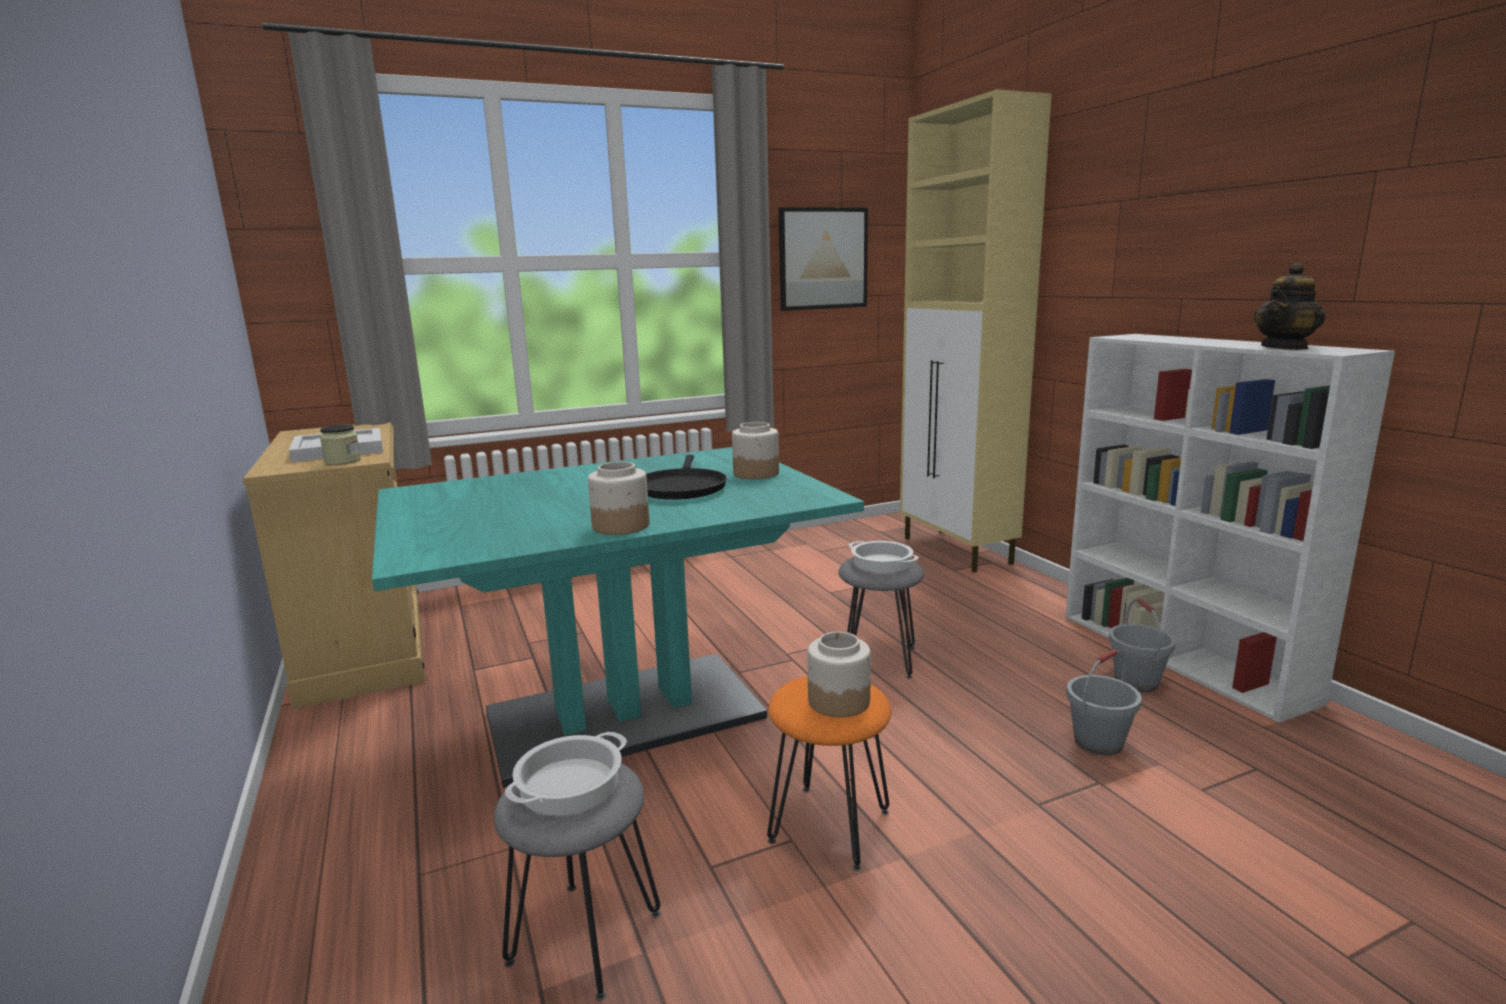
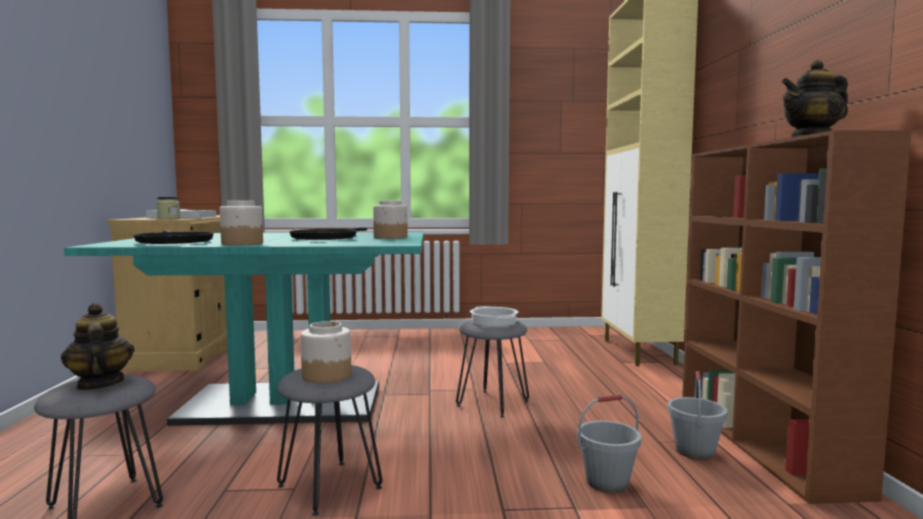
camera: 20 degrees right, 10 degrees down
(498, 532) = (174, 242): none -> black frying pan
(570, 785) = (99, 384): cooking pot -> teapot
(823, 259) = (556, 124): picture -> none
(829, 827) = (328, 487): orange stool -> grey stool
(1183, 657) = (764, 443): white bookcase -> brown bookcase

